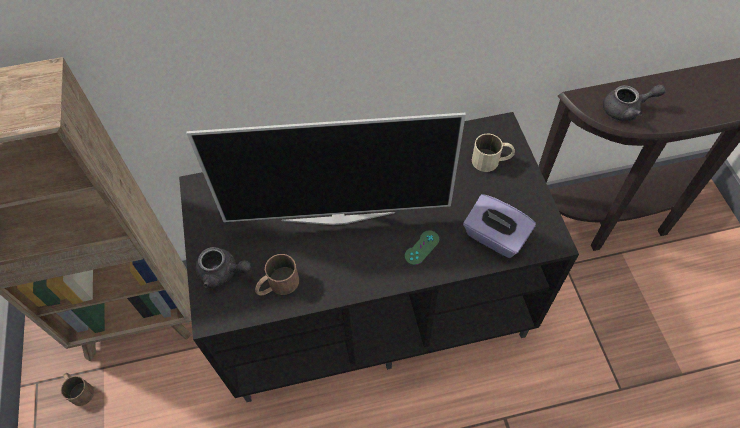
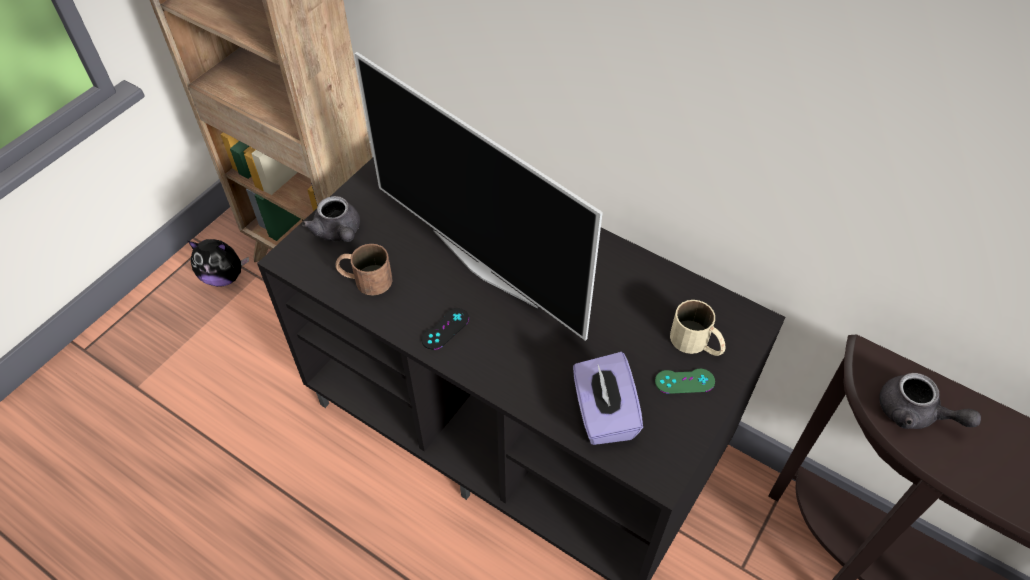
camera: 45 degrees right, 5 degrees down
(79, 389) = (224, 277): brown mug -> plush toy
(361, 270) = (445, 329): none -> black game controller
(422, 247) = (522, 359): green game controller -> green game controller (684, 381)

